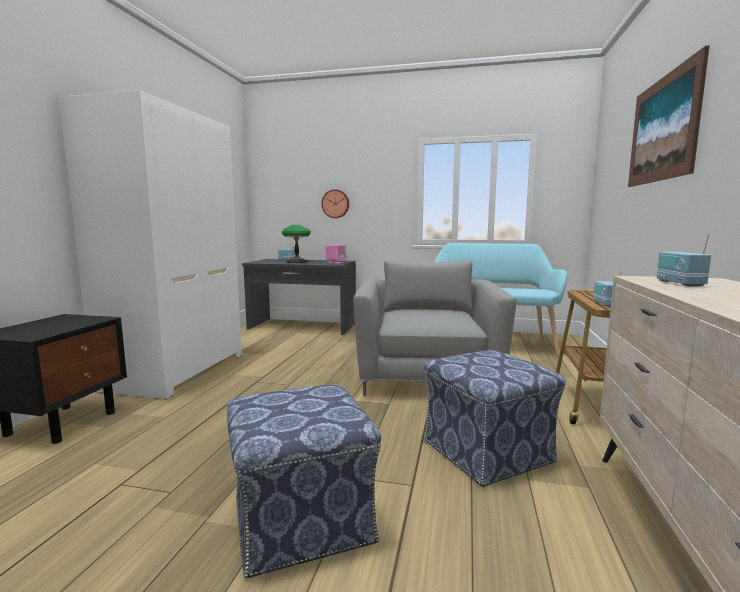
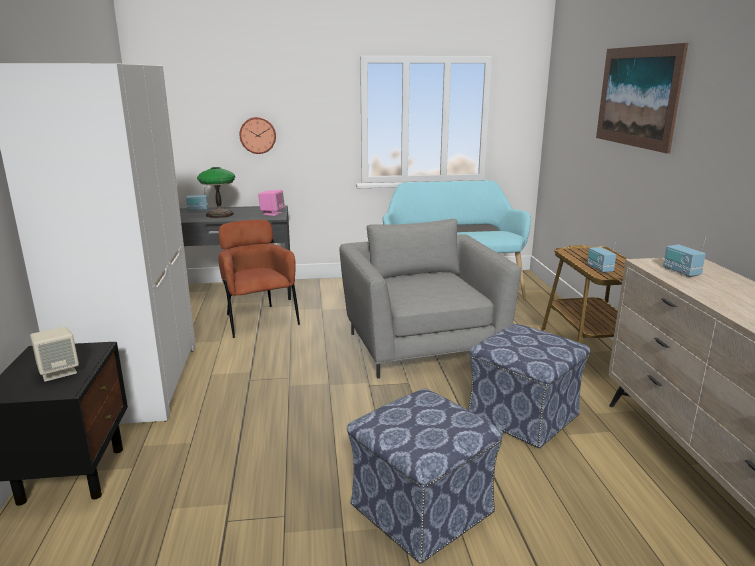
camera: 20 degrees left, 10 degrees up
(51, 327) = (59, 372): none -> beige speaker
(304, 345) = (258, 320): none -> brown armchair

